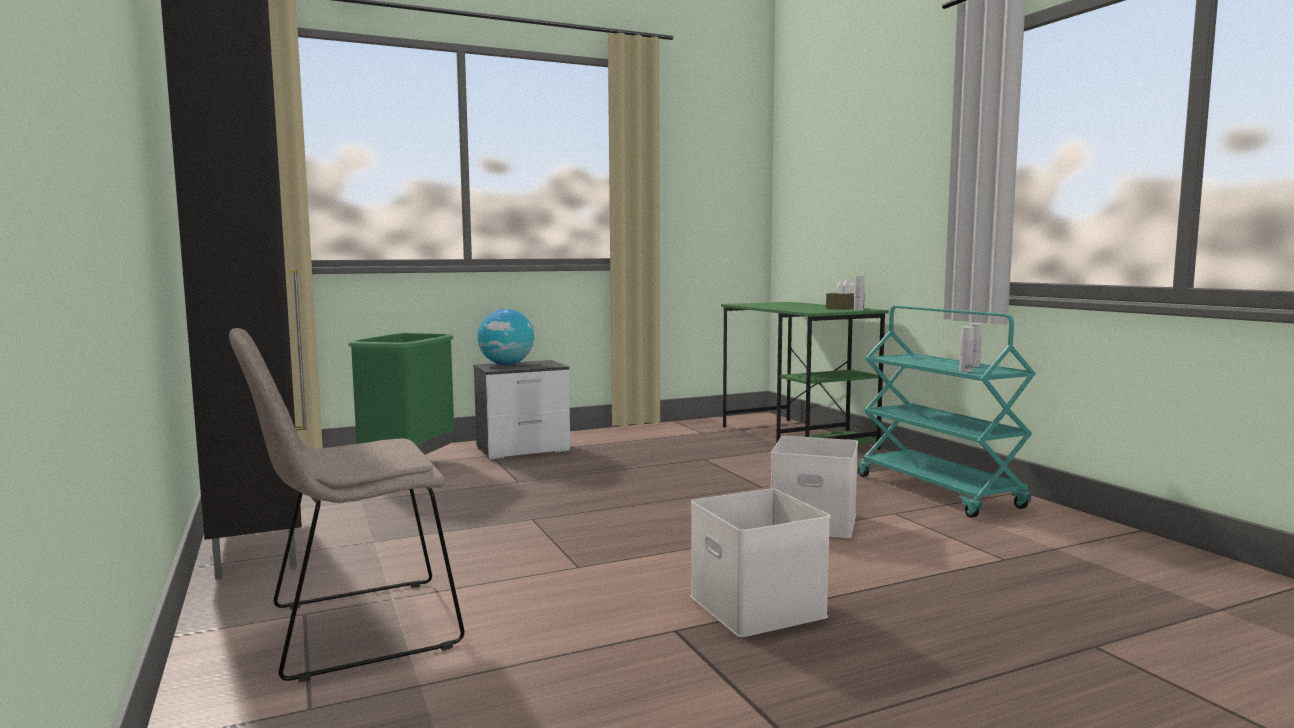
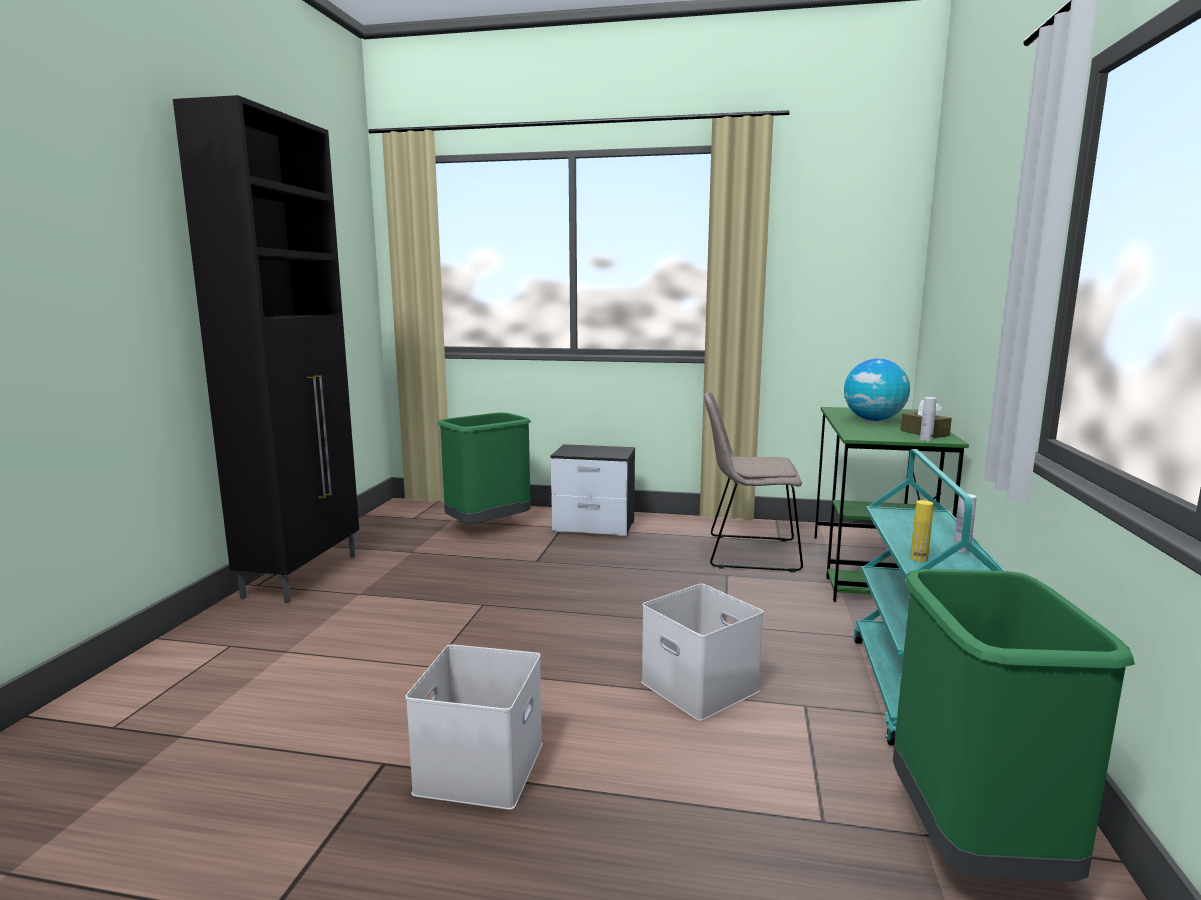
camera: 35 degrees right, 5 degrees up
(355, 629) = (230, 670): beige chair -> beige chair (748, 553)
(506, 364) = (585, 448): globe -> globe (874, 420)
(965, 371) = (919, 558): white bottle -> yellow bottle
(1082, 544) = (976, 844): none -> green trash can

